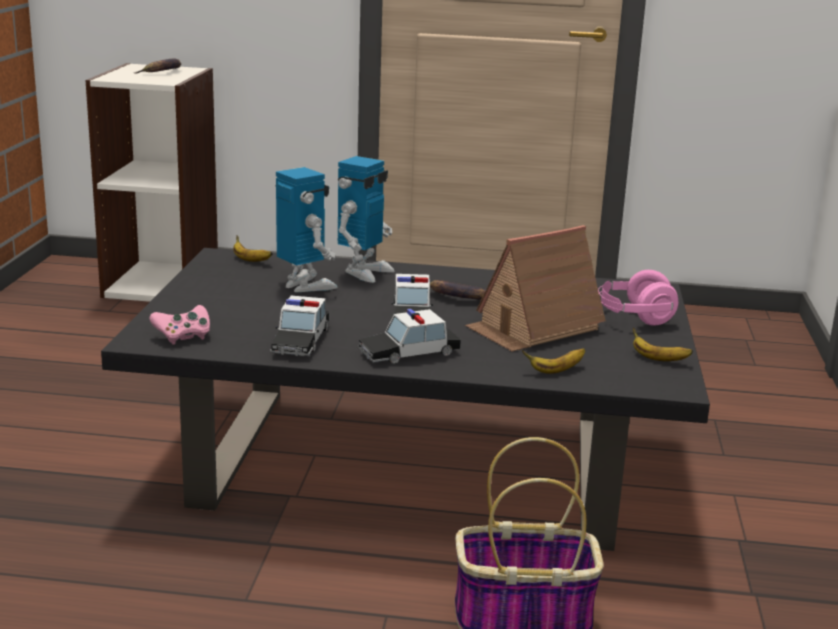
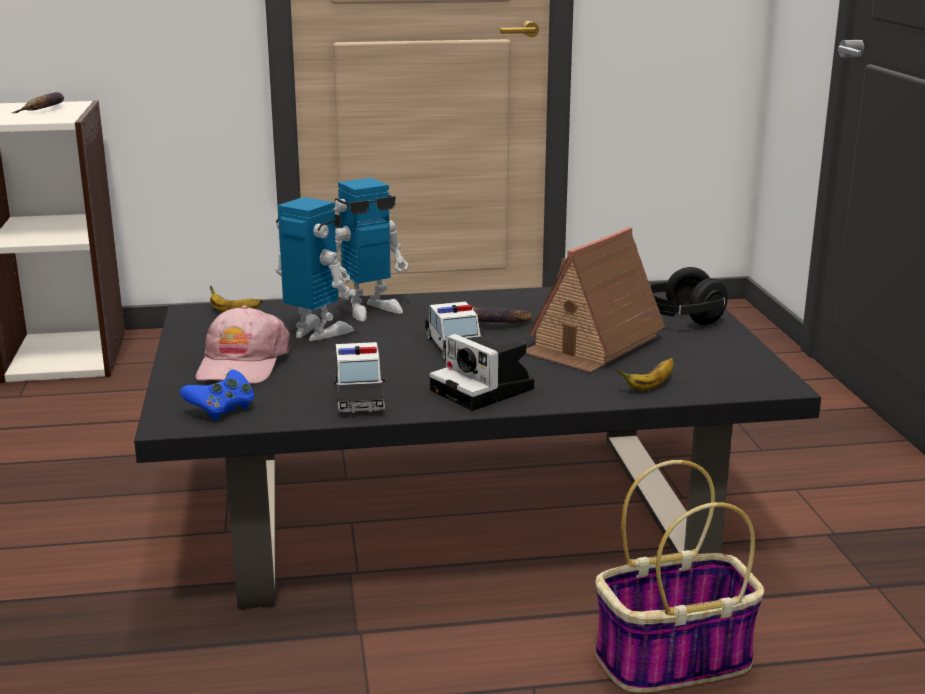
camera: 15 degrees left, 0 degrees up
(183, 337) = (221, 410): pink game controller -> blue game controller
(226, 303) = (242, 364): none -> pink cap
(364, 272) = (370, 309): toy robot -> toy robot turned 45 degrees clockwise
(408, 353) = (486, 390): toy car -> camera
(634, 317) = (680, 319): pink headphones -> black headphones
(657, 359) = (737, 359): banana -> none

